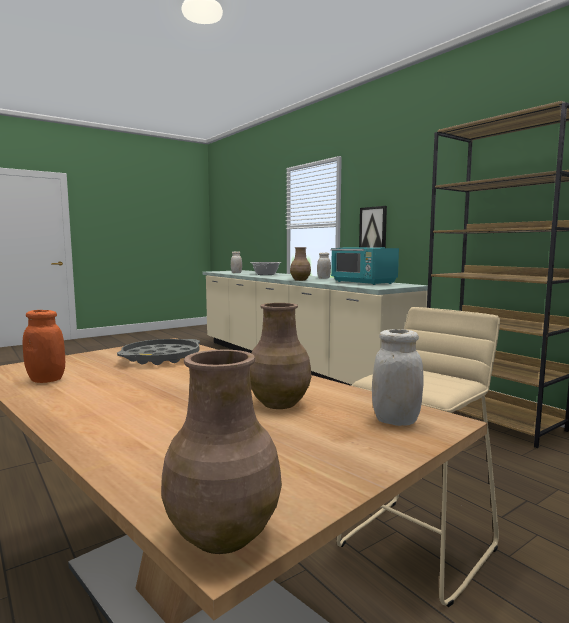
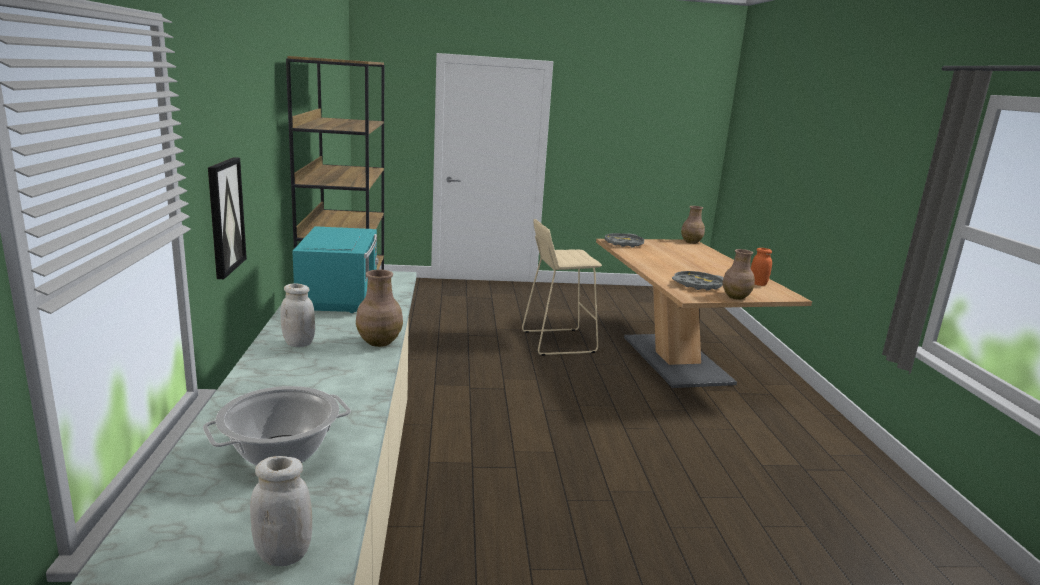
camera: 150 degrees left, 10 degrees up
(280, 403) = (654, 254): brown vase -> brown vase (735, 297)
(395, 421) = (623, 243): white jar -> grey tray

